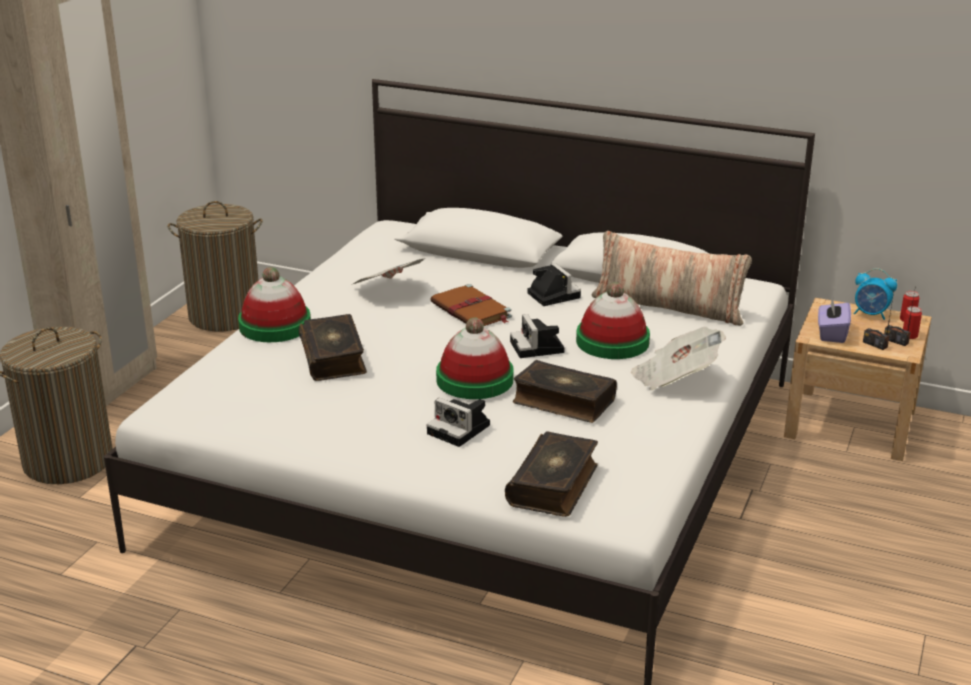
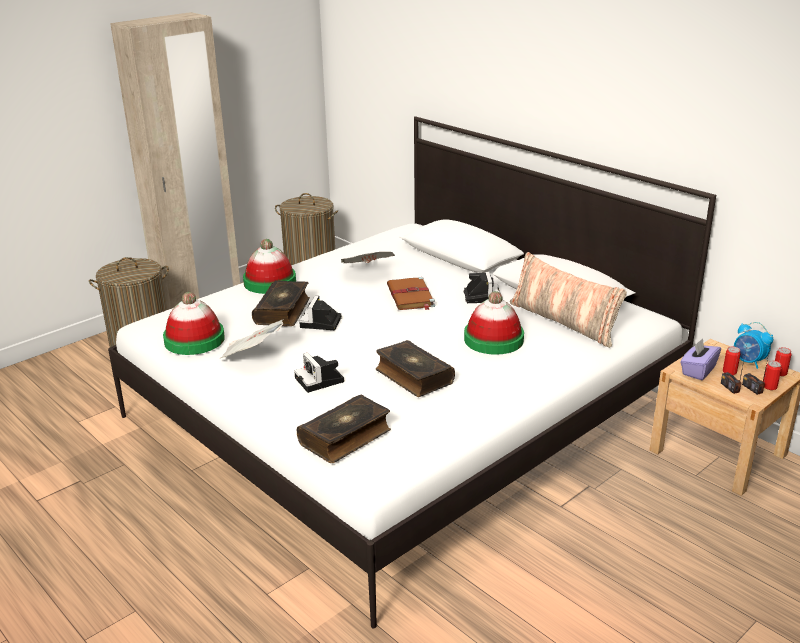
camera: 25 degrees right, 0 degrees up
(475, 380) = (364, 346): hat -> hat (194, 340)
(538, 348) = (433, 333): camera -> camera (321, 323)
(675, 378) = (516, 378): newspaper -> newspaper (253, 355)
(861, 328) = (729, 372): none -> can

